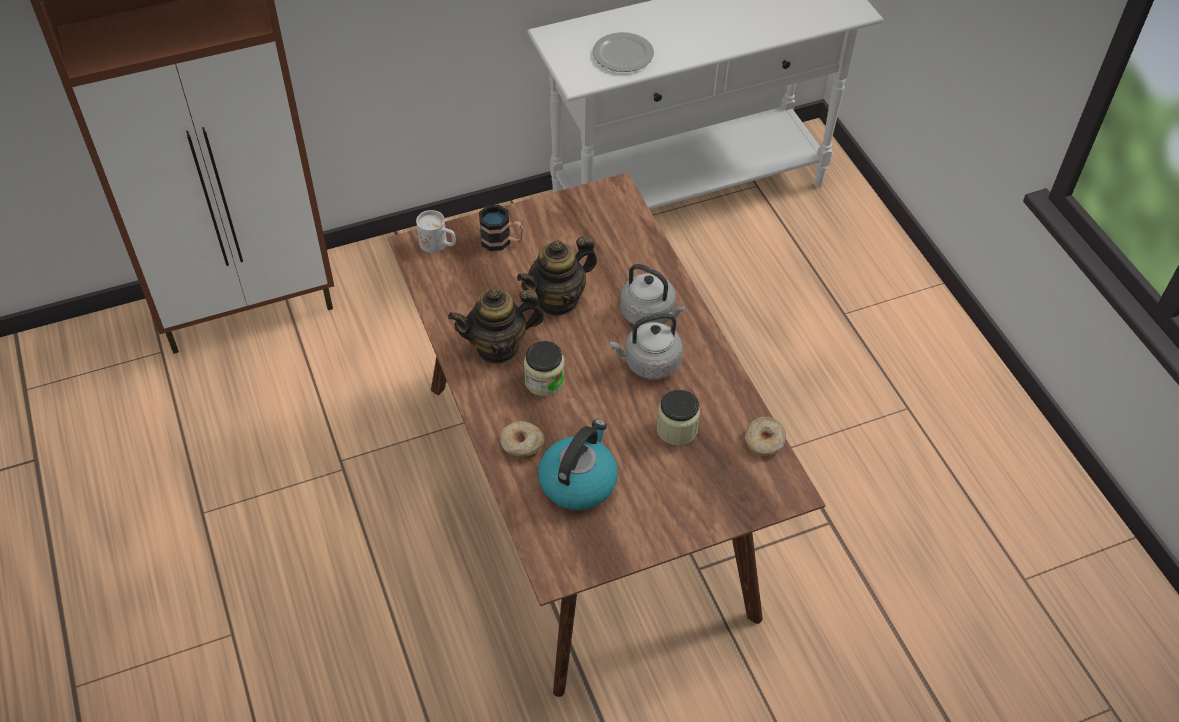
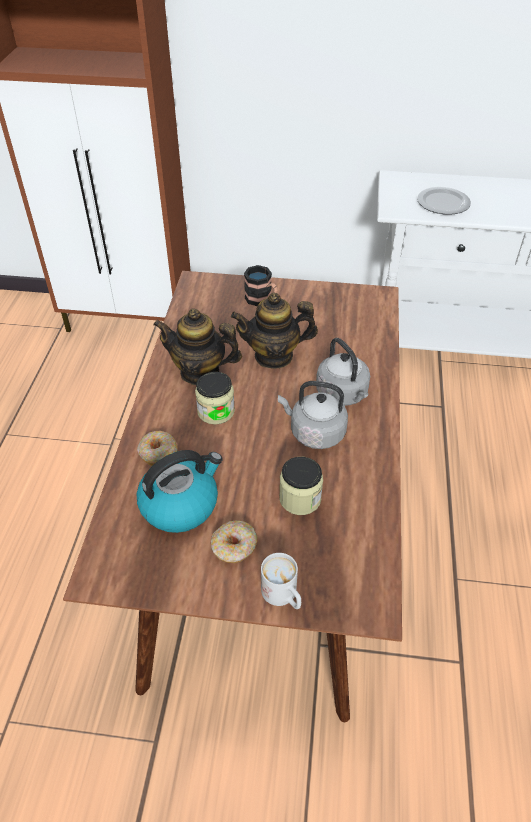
camera: 30 degrees right, 5 degrees down
(438, 245) = (213, 287): white mug -> white mug (283, 596)
(764, 441) = (377, 546): donut -> donut (234, 547)

